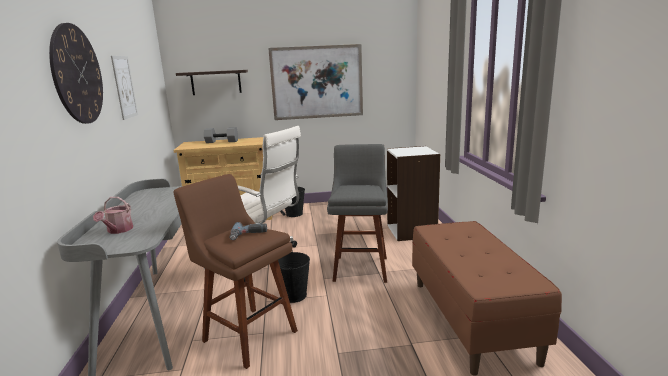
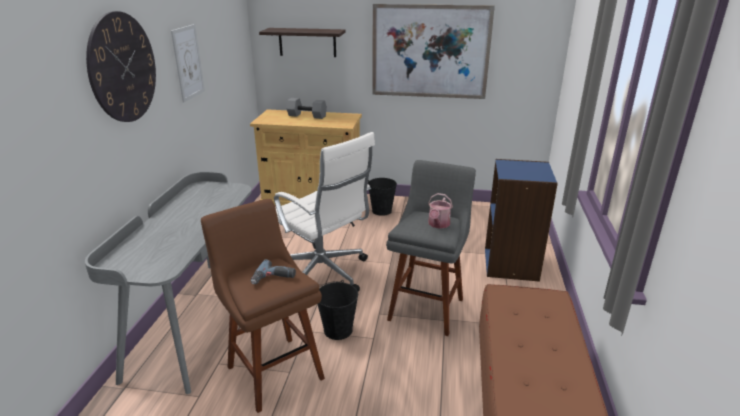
camera: 15 degrees right, 10 degrees up
(118, 230) = (150, 246): watering can -> watering can (438, 224)
(412, 231) = (511, 265): white bookcase -> blue bookcase

